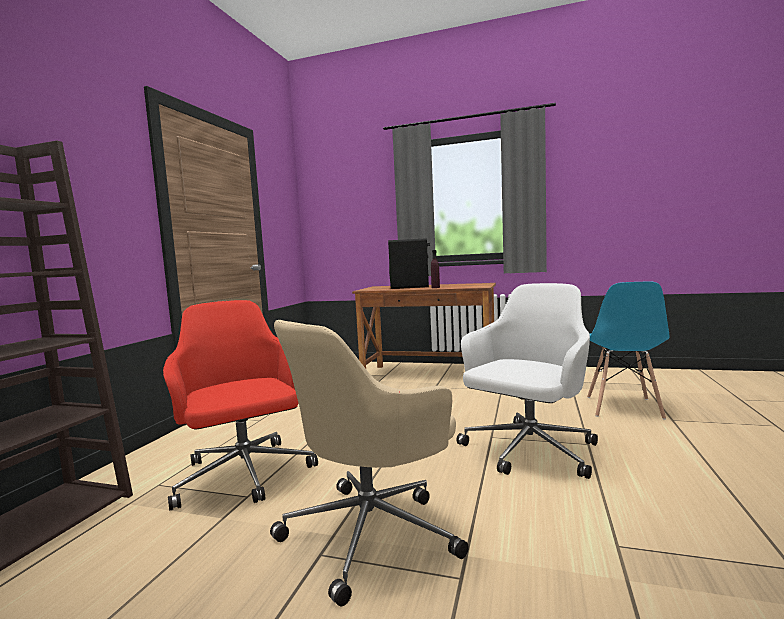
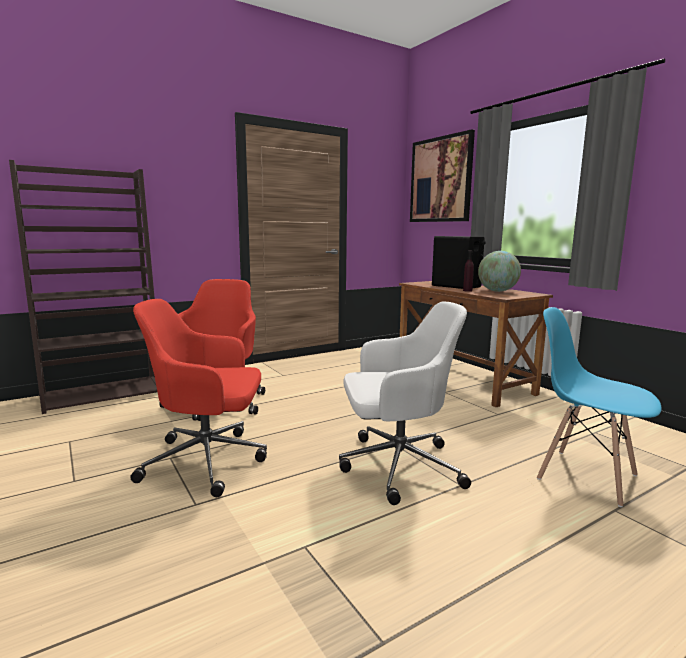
camera: 40 degrees right, 5 degrees up
(347, 191) = (440, 180): none -> picture
(372, 532) = (208, 461): beige office chair -> red office chair
(455, 285) = (497, 291): none -> globe
(623, 408) = (586, 476): blue chair -> blue chair turned 75 degrees clockwise

